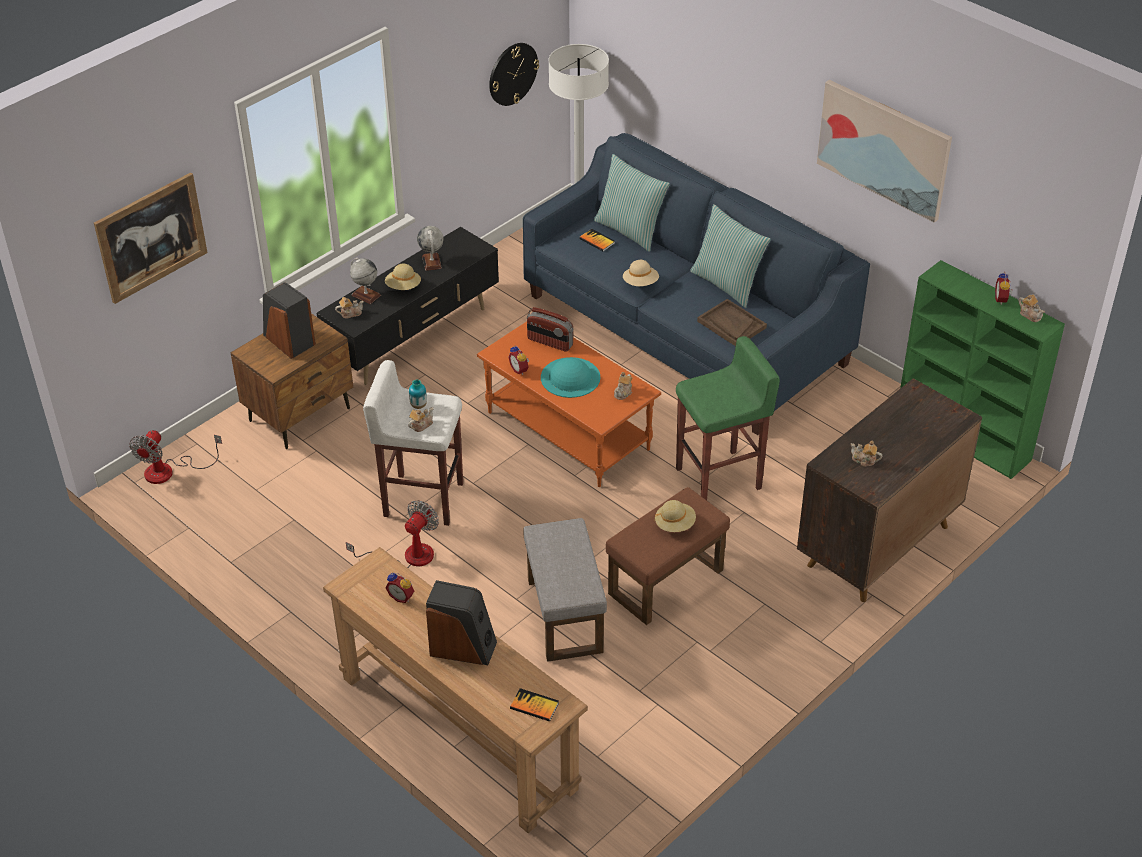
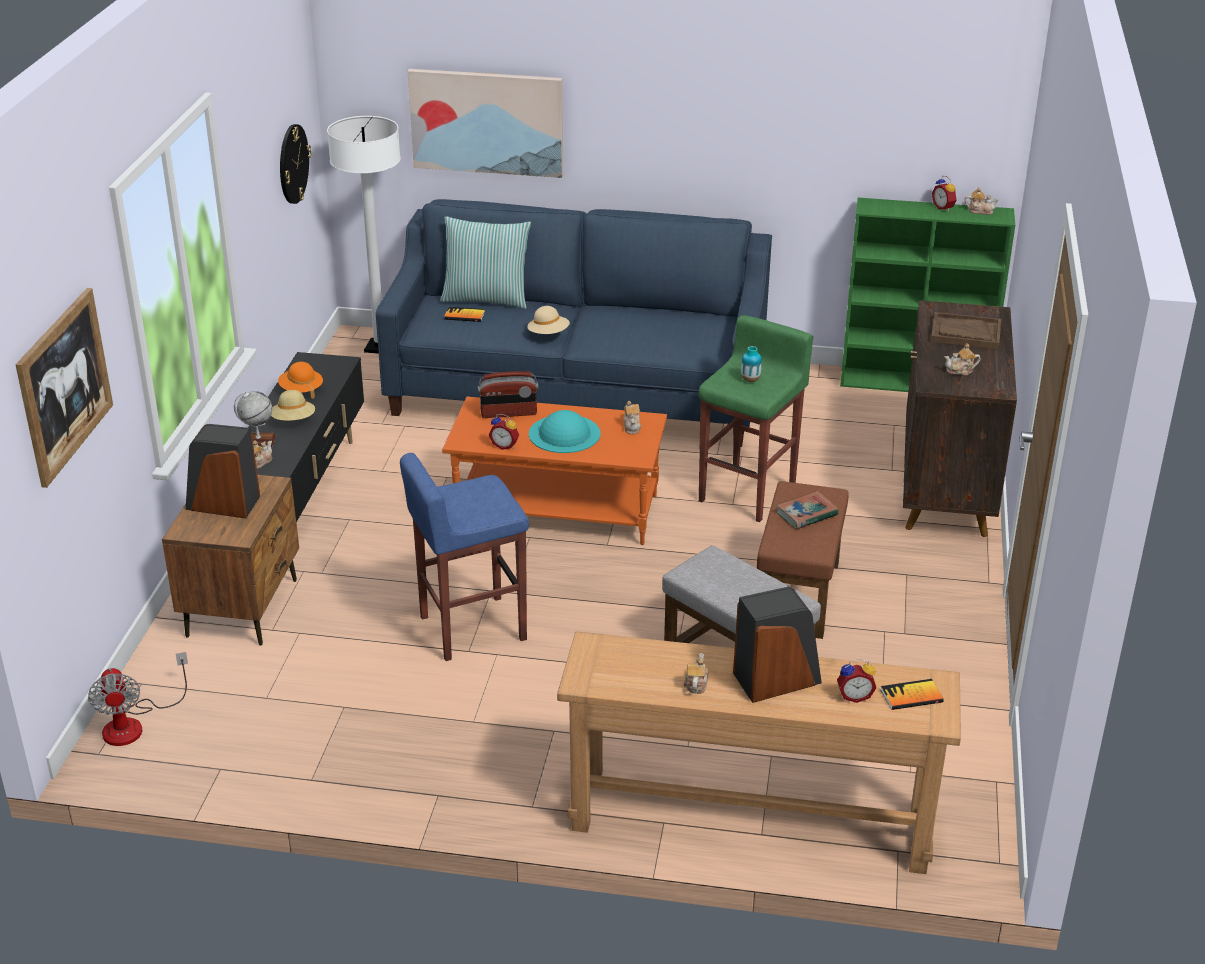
camera: 35 degrees left, 10 degrees down
(402, 597) = (656, 664): alarm clock -> alarm clock (854, 696)
(407, 556) = (513, 685): fan -> none
(418, 405) = (461, 496): vase -> vase (750, 380)
(421, 425) = (485, 511): teapot -> teapot (696, 684)
(422, 498) = (470, 628): white stool -> blue stool
(432, 262) = (301, 390): globe -> orange hat
(675, 524) = (806, 514): beige hat -> book
(727, 284) = (632, 309): pillow -> none
(731, 324) = (675, 336): brown tray -> brown tray (965, 333)
(884, 149) = (773, 97): picture -> picture (487, 122)

